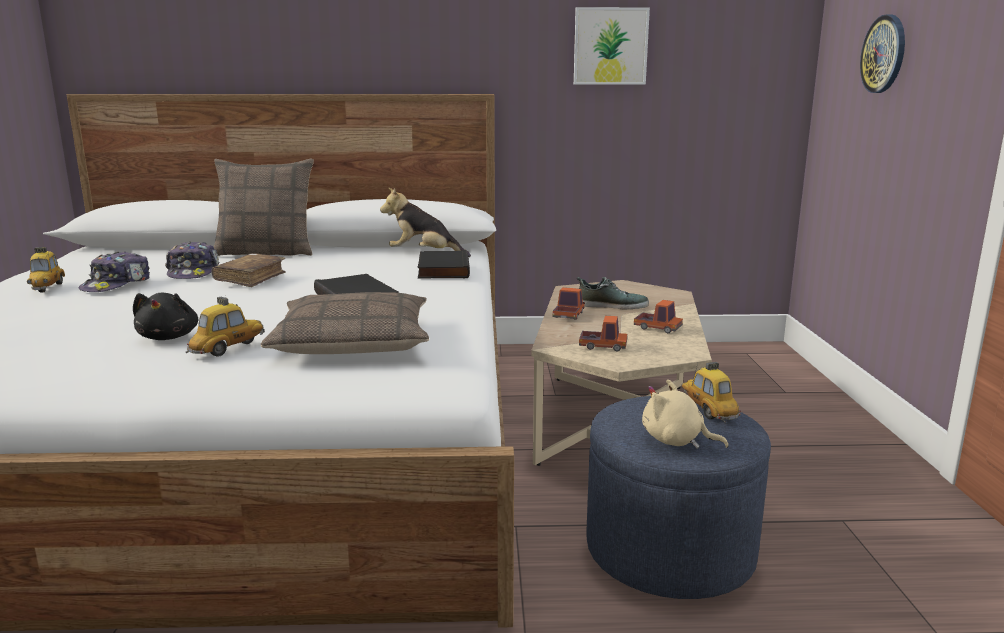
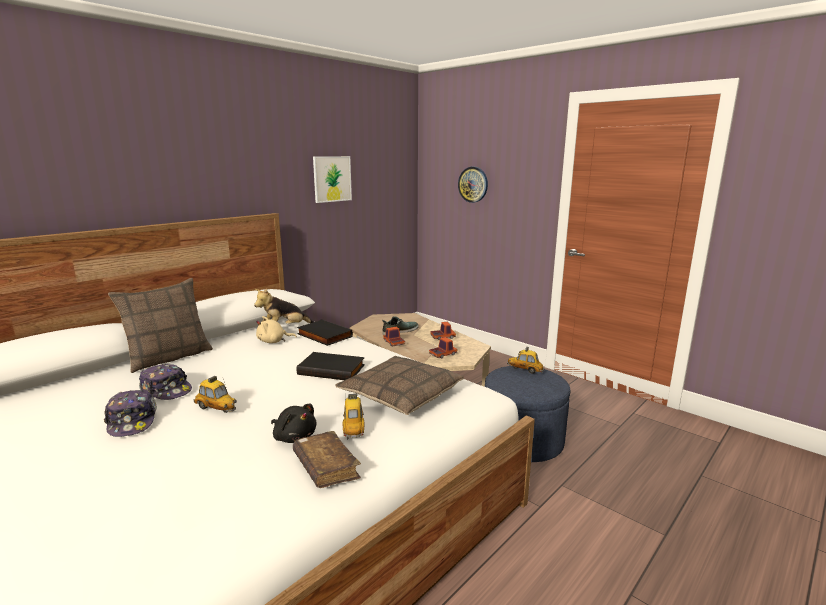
camera: 45 degrees left, 0 degrees up
(47, 288) = (65, 448): toy car -> toy car (216, 408)
(250, 278) = (226, 379): brown book -> brown book (326, 467)
(676, 441) = (541, 387): beige plush toy -> beige plush toy (273, 341)

